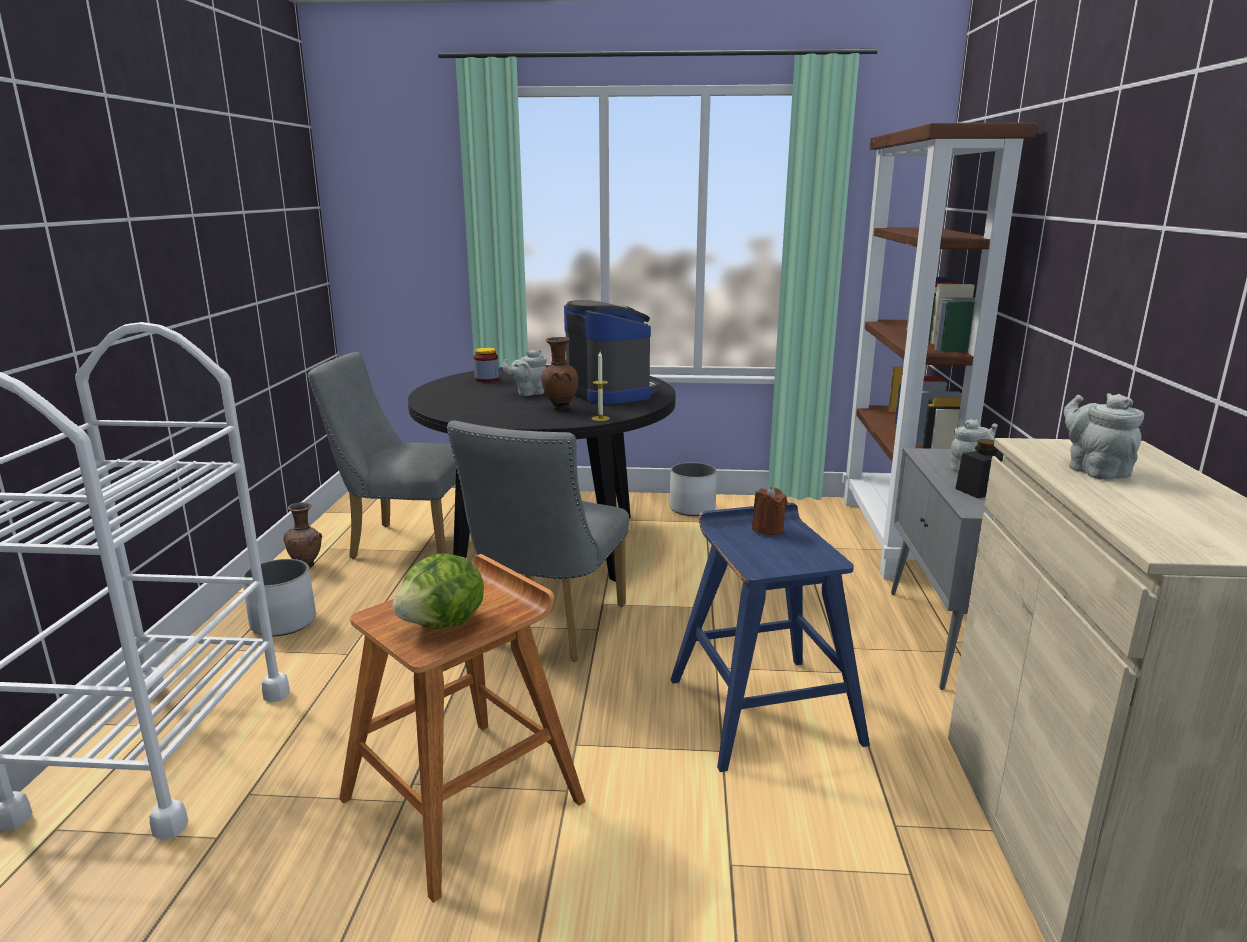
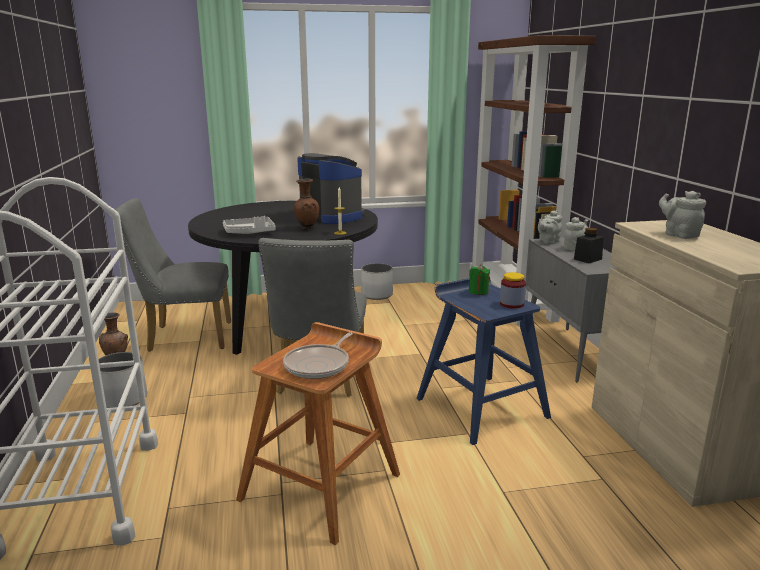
camera: 15 degrees left, 0 degrees up
(444, 624) = (319, 365): lettuce -> frying pan
(478, 409) = (249, 232): none -> grey tray
(487, 379) = (236, 213): jar -> jar (511, 304)
(528, 393) = (275, 220): grey teapot -> grey teapot (548, 242)
(767, 529) = (478, 291): brown candle -> green candle

